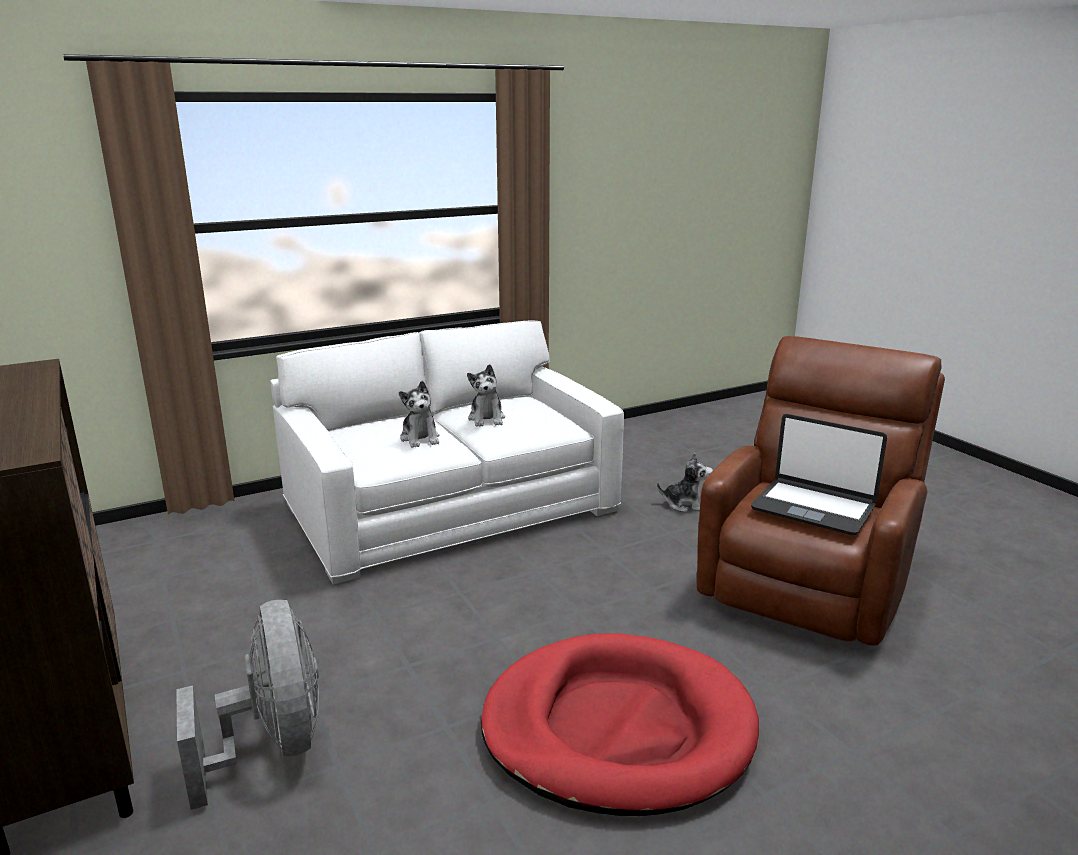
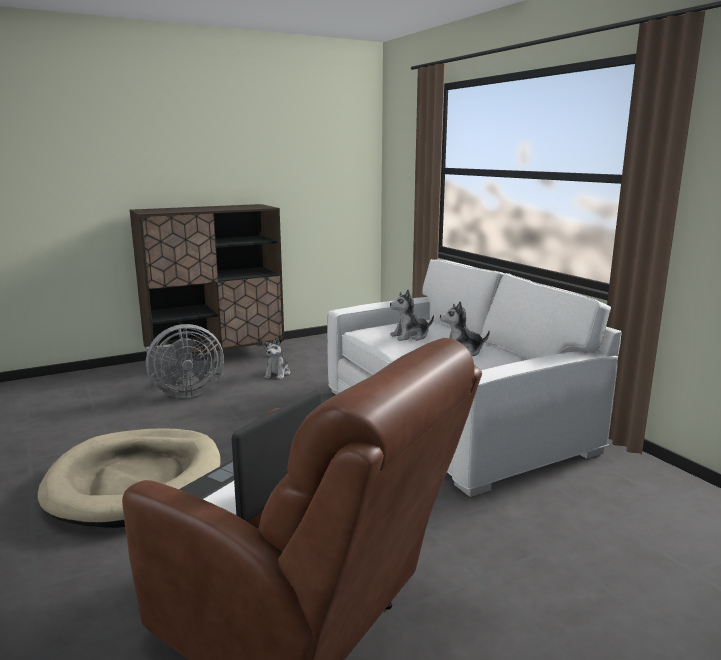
camera: 90 degrees right, 5 degrees down
(617, 729) = (136, 481): red dog bed -> beige dog bed
(685, 504) = (503, 545): plush toy -> plush toy (277, 374)

